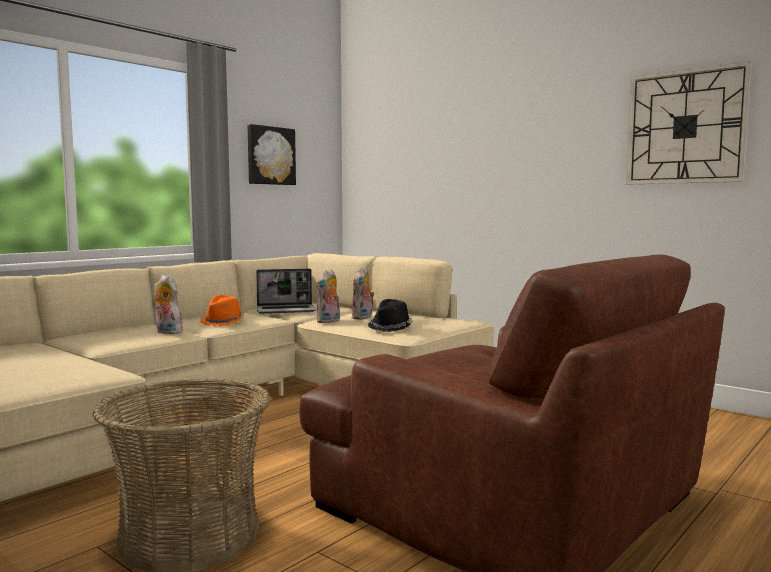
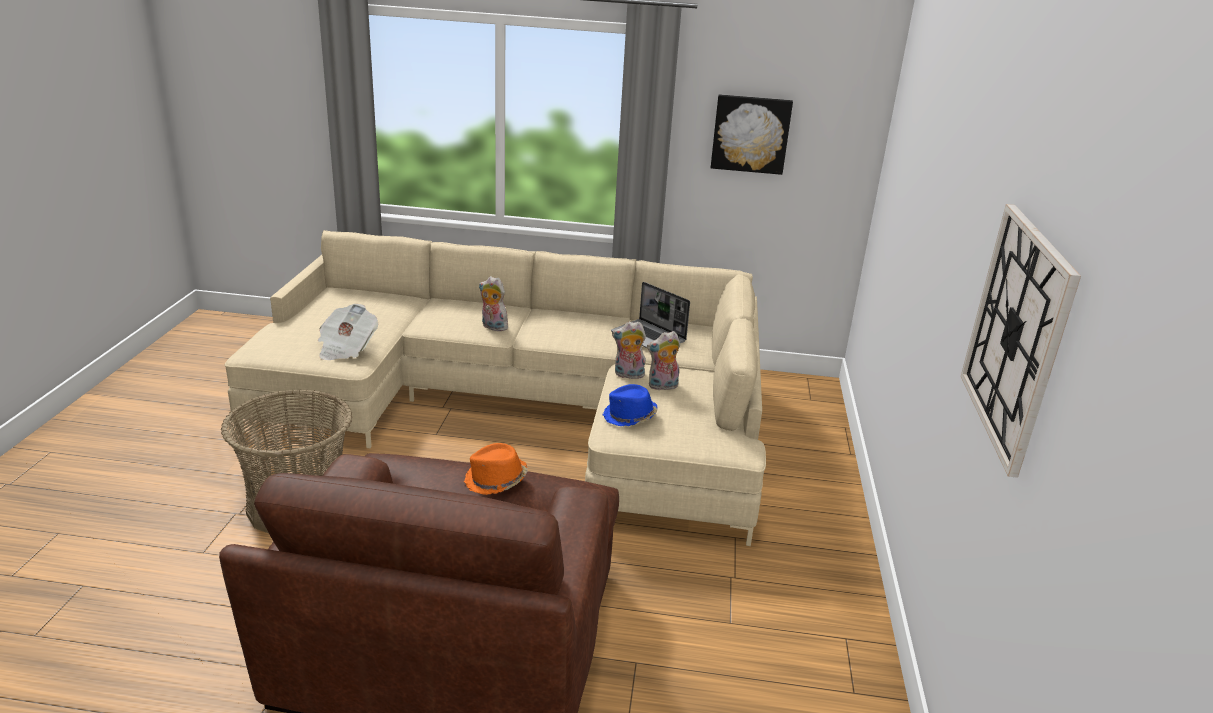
camera: 55 degrees right, 20 degrees up
(74, 369) = (346, 348): none -> newspaper
(167, 332) = (492, 327): plush toy -> plush toy turned 60 degrees counterclockwise
(223, 322) = (556, 332): orange hat -> orange hat (496, 480)
(391, 327) = (629, 417): black hat -> blue hat

